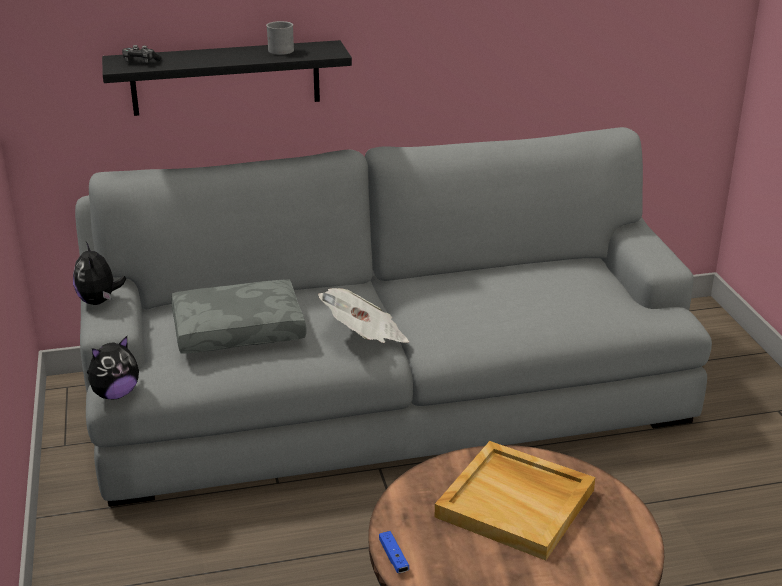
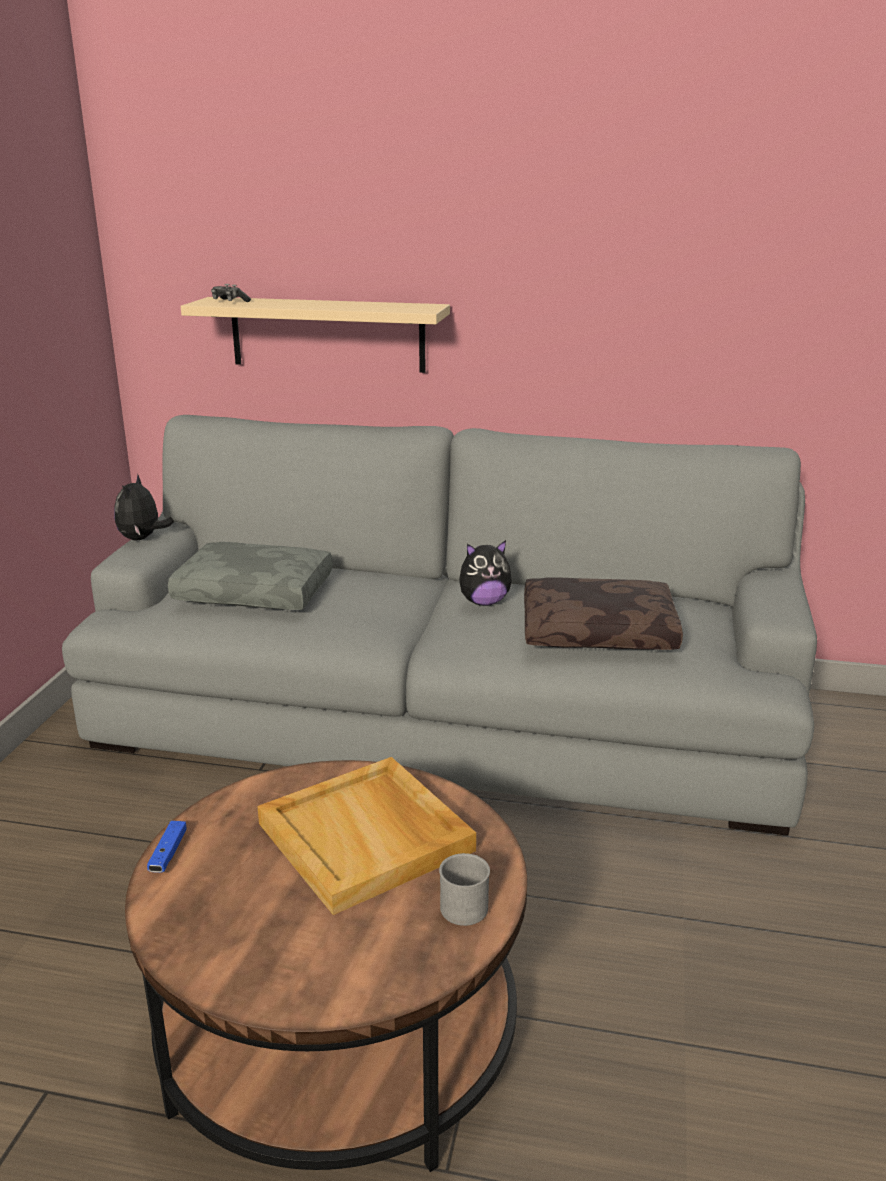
camera: 25 degrees right, 5 degrees down
(115, 394) = (95, 625): plush toy -> plush toy (484, 602)
(226, 78) = (327, 334): black shelf -> beige shelf
(280, 49) = (375, 304): grey mug -> grey mug (466, 903)
(365, 337) = (376, 626): newspaper -> none
(538, 302) = (599, 631): none -> brown pillow

